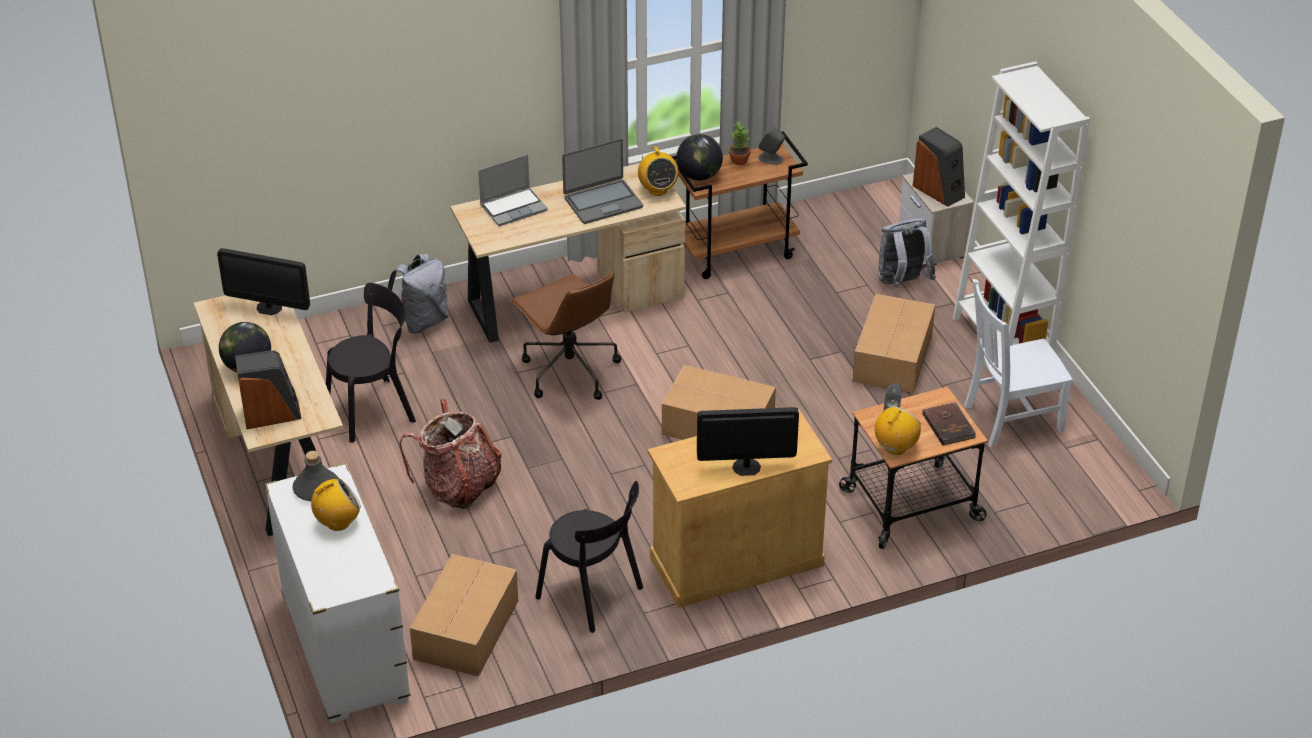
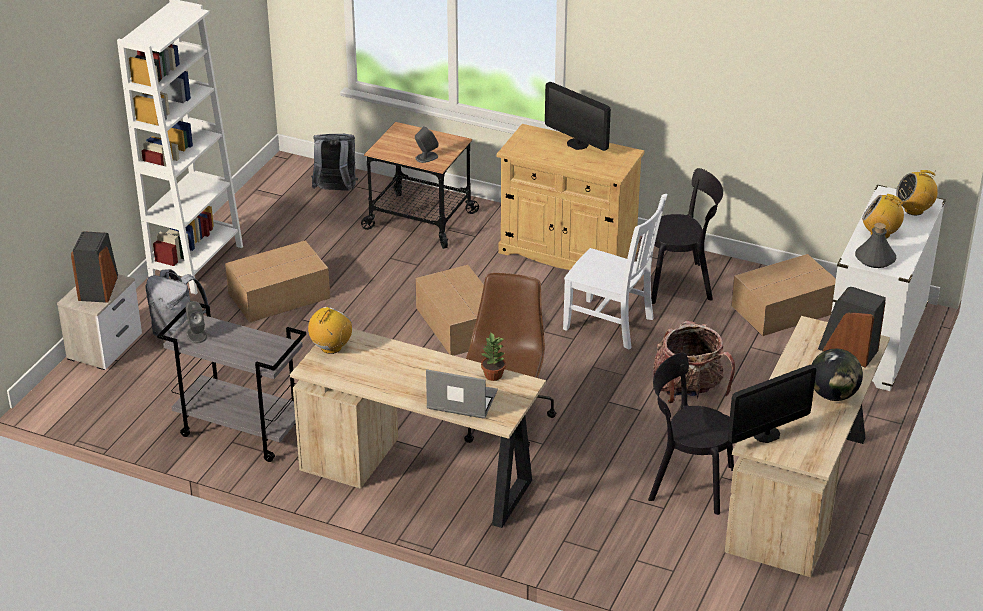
camera: 135 degrees left, 5 degrees down
(269, 307) = (766, 434): monitor -> monitor turned 90 degrees clockwise
(422, 321) = (561, 533): grey backpack -> grey backpack (335, 191)
(593, 595) = (680, 283): black chair -> black chair turned 90 degrees clockwise
(602, 202) = (387, 363): laptop -> none
(699, 176) = (271, 354): globe -> none
(737, 251) = (240, 431): brown cart -> grey cart
(739, 160) = (220, 348): potted plant -> potted plant (493, 375)
(895, 447) = (451, 144): radio -> radio (914, 210)
(949, 425) = (401, 137): brown book -> none
(1010, 418) = (281, 225): white chair -> white chair (611, 324)

